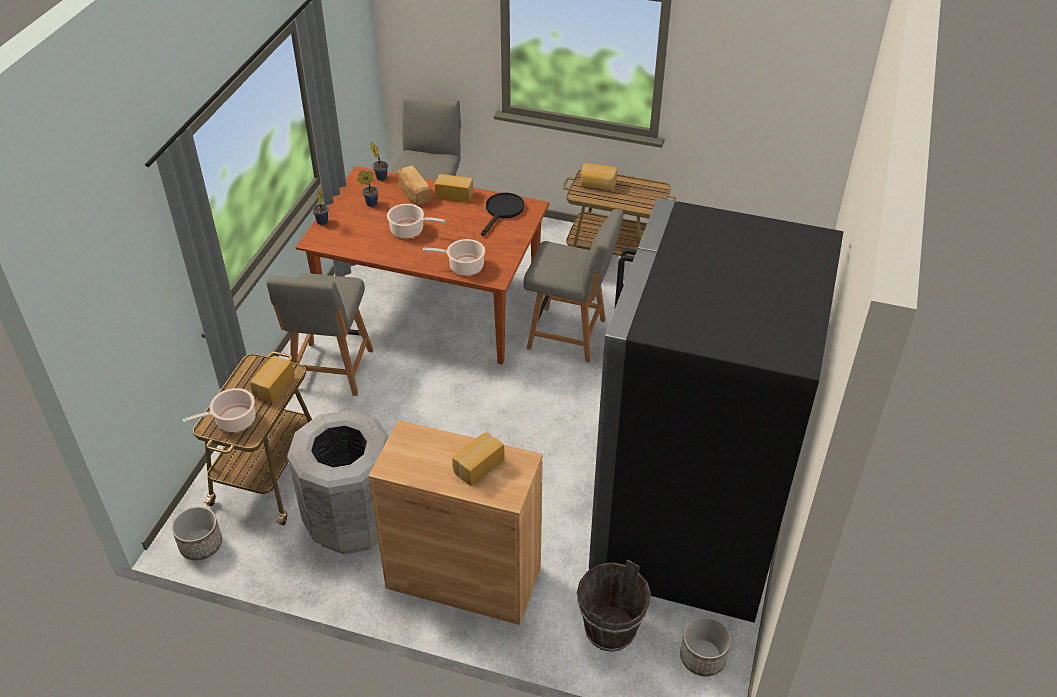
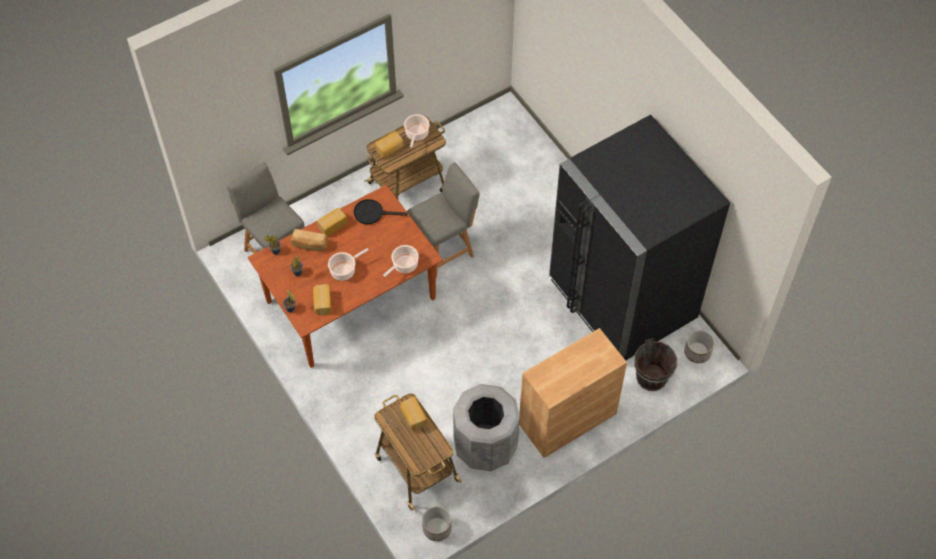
camera: 50 degrees left, 15 degrees up
(233, 421) = (423, 451): cooking pot -> cooking pot (416, 134)
(331, 371) = (358, 387): grey chair -> none
(477, 465) = (583, 359): bread -> bread (322, 303)
(502, 211) = (373, 213): black frying pan -> black frying pan turned 60 degrees counterclockwise

